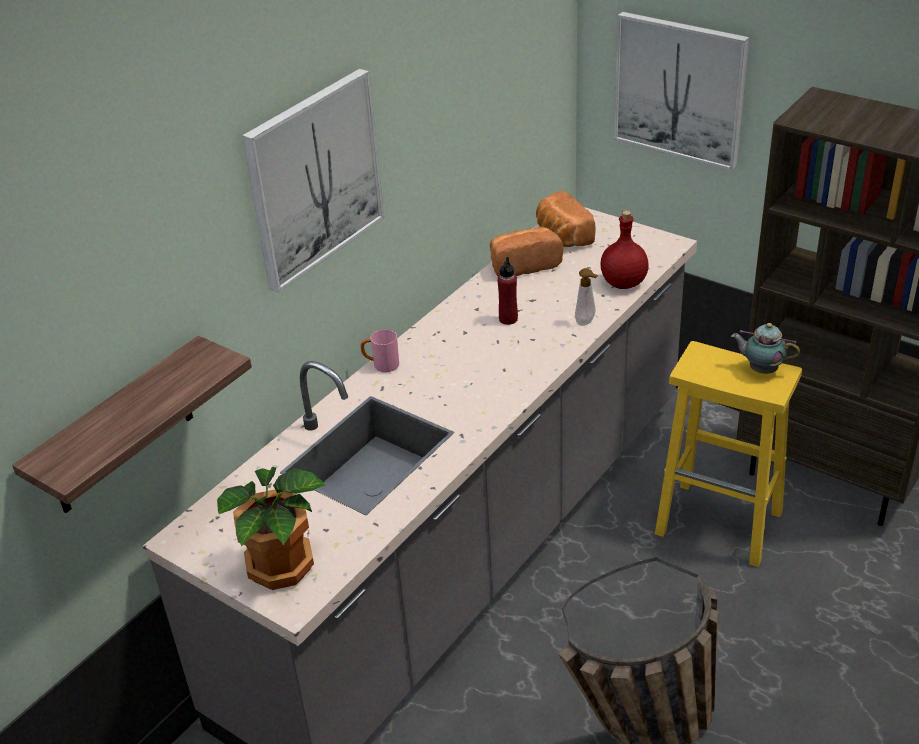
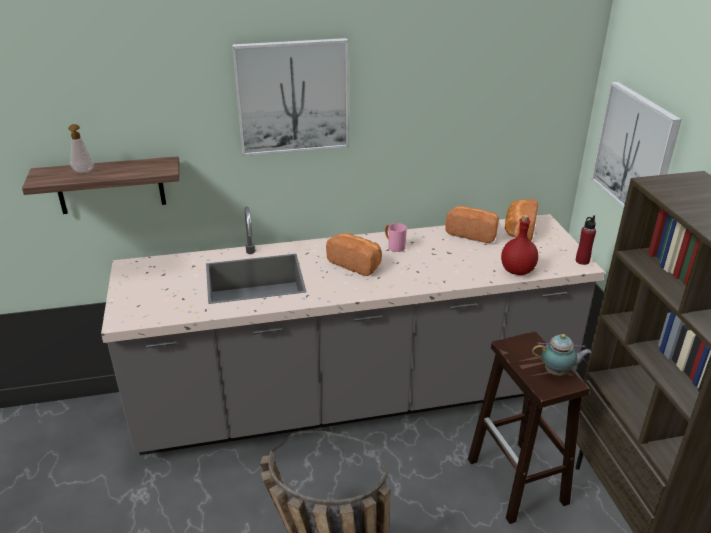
camera: 40 degrees right, 5 degrees down
(283, 567) = (142, 303): potted plant -> none
(381, 365) = (323, 243): pink mug -> pink mug (394, 246)
(457, 368) = (356, 264): none -> bread
(508, 319) = (420, 255): red bottle -> red bottle (582, 261)
(586, 322) = (462, 279): soap dispenser -> soap dispenser (83, 172)
(721, 523) = (518, 482): yellow stool -> brown stool
(761, 369) = (557, 372): teapot -> teapot turned 120 degrees clockwise

